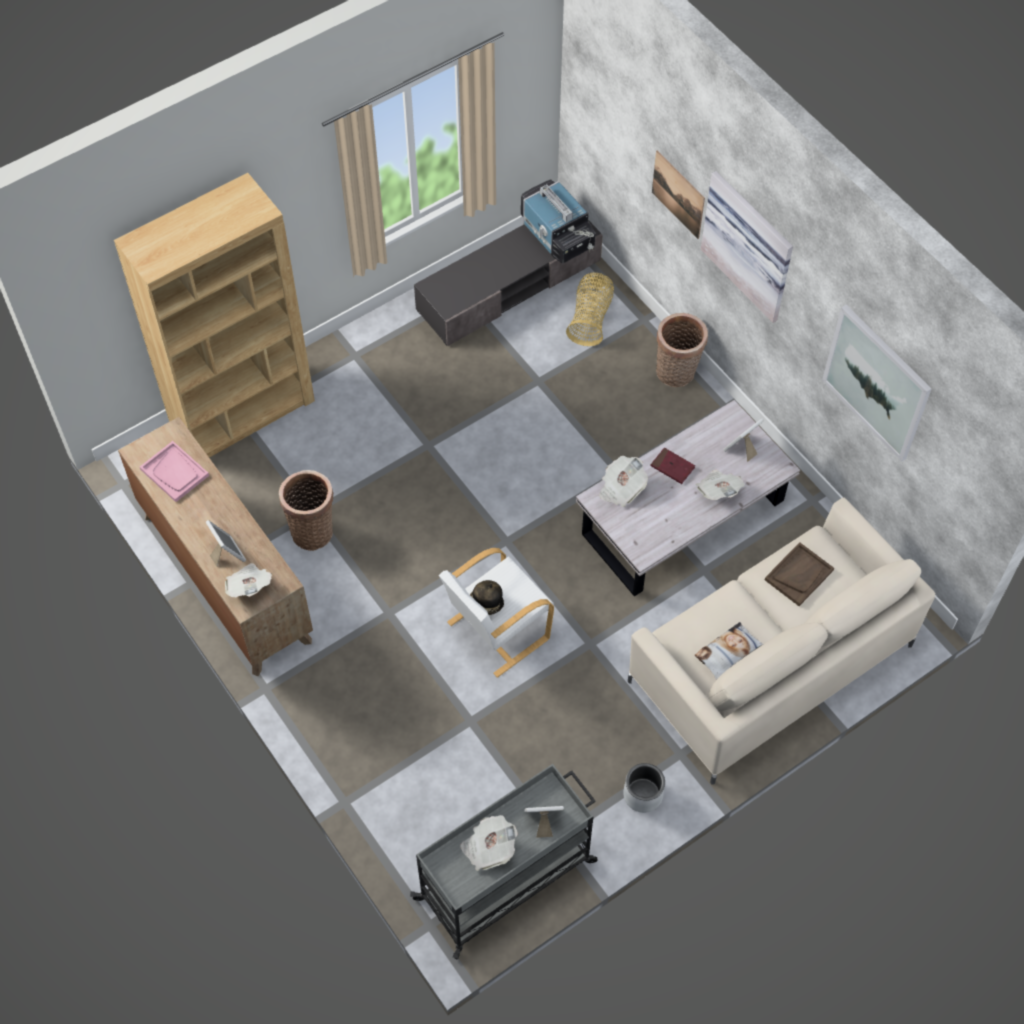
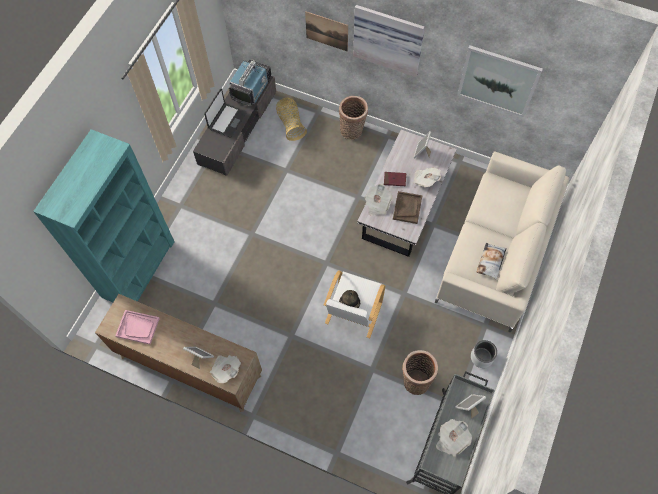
camera: 30 degrees left, 5 degrees up
(243, 412) = (138, 268): brown bookcase -> turquoise bookcase
(312, 530) = (220, 313): basket -> basket (415, 380)
(490, 265) = (227, 120): none -> laptop
(557, 236) = (252, 88): television -> television turned 90 degrees counterclockwise
(799, 575) = (496, 202): brown tray -> brown tray (407, 208)

